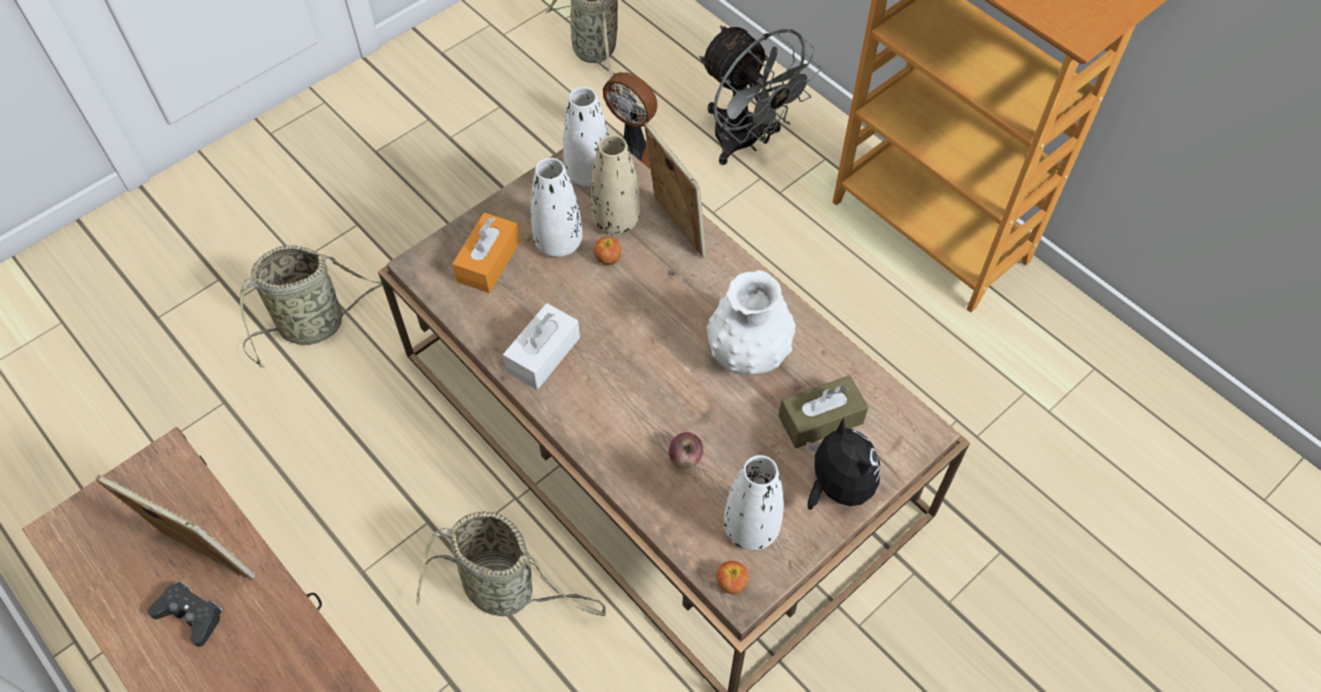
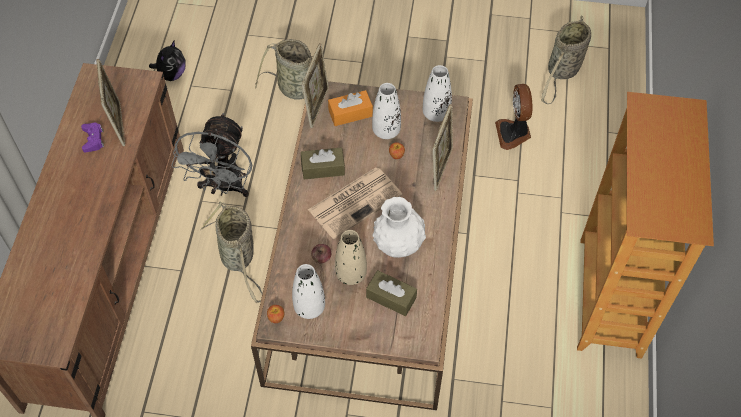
camera: 50 degrees right, 0 degrees up
(190, 615) = (93, 139): black game controller -> purple game controller
(436, 290) = (317, 106): none -> picture frame
(543, 354) = (323, 168): white tissue box -> brown tissue box
(616, 220) = (420, 143): beige vase -> beige vase (351, 274)
(634, 354) = (355, 201): none -> newspaper
(746, 142) = (577, 175): grey fan -> grey fan (224, 187)
(837, 486) = (361, 327): plush toy -> plush toy (171, 74)

